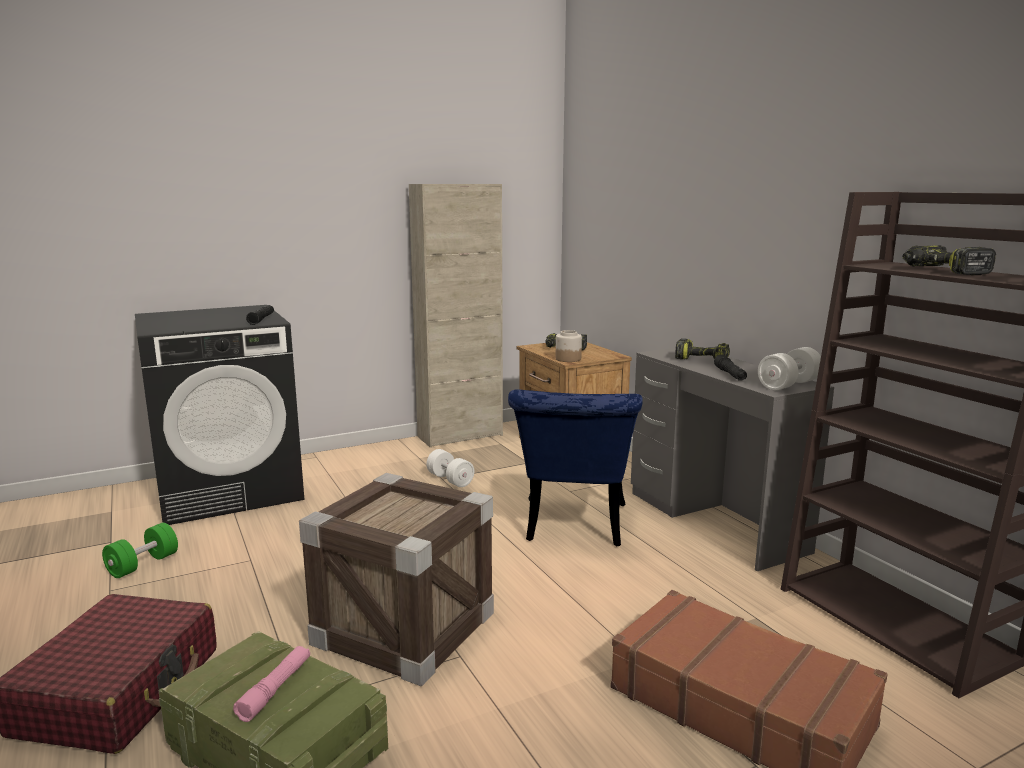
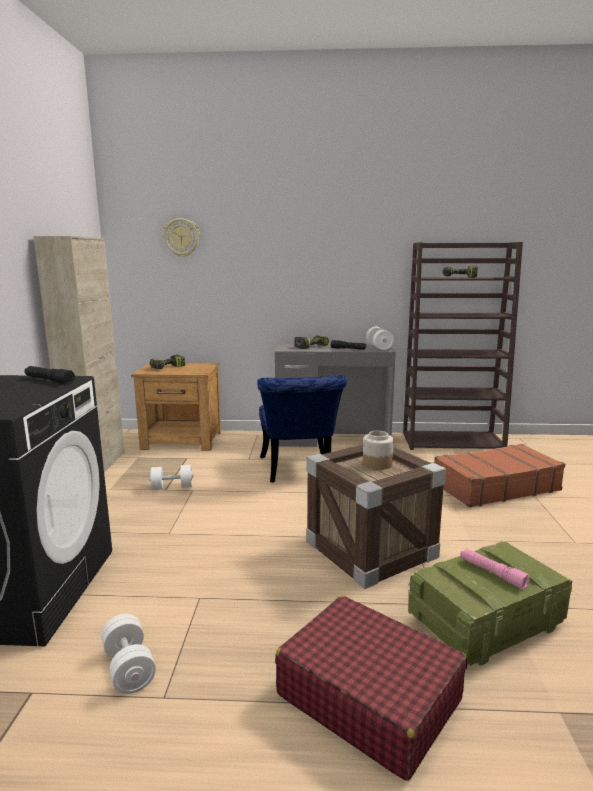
camera: 60 degrees left, 0 degrees up
(143, 565) = (129, 668): green dumbbell -> white dumbbell
(568, 359) = (195, 372): jar -> jar (377, 464)
(573, 527) = (297, 471): blue chair -> blue chair turned 45 degrees clockwise
(618, 181) = (182, 237): none -> wall clock

